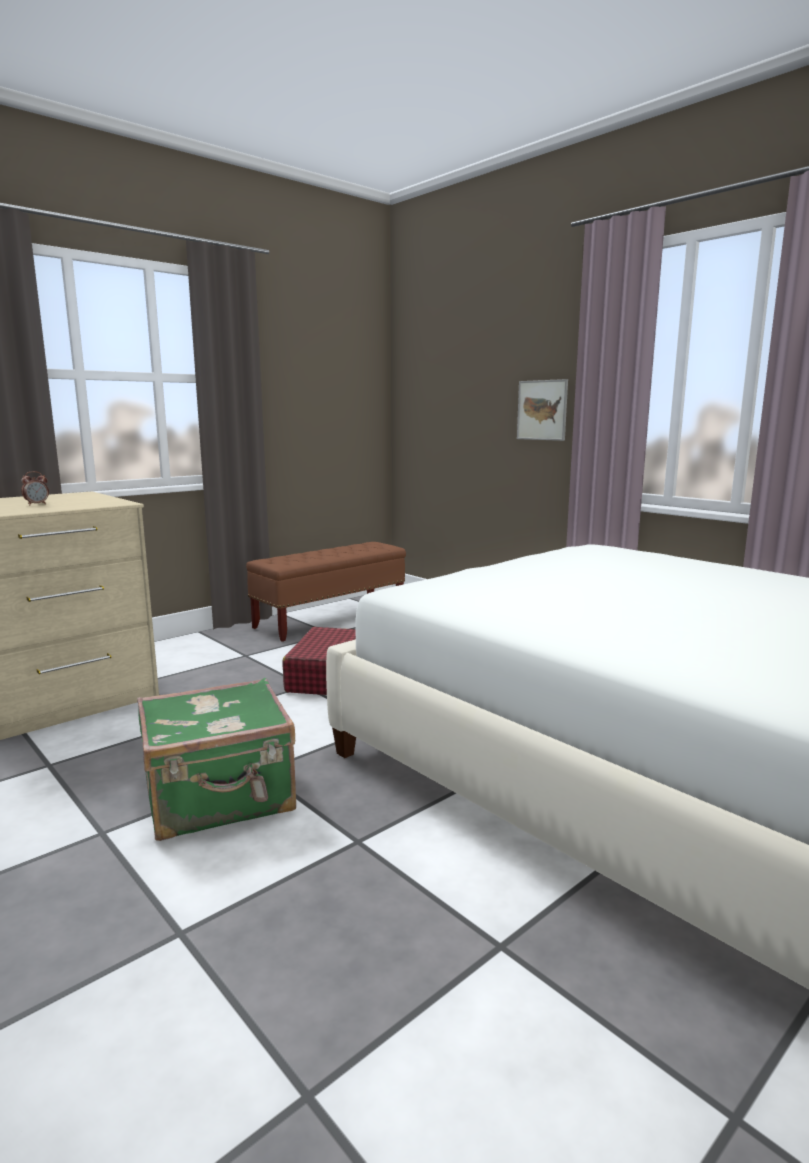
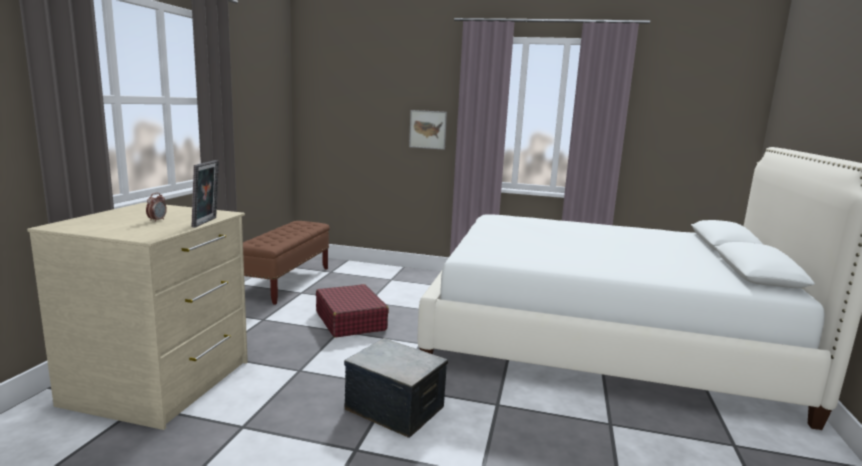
camera: 35 degrees left, 0 degrees up
(70, 509) = (207, 222): none -> picture frame
(220, 798) = (395, 408): green suitcase -> storage box

